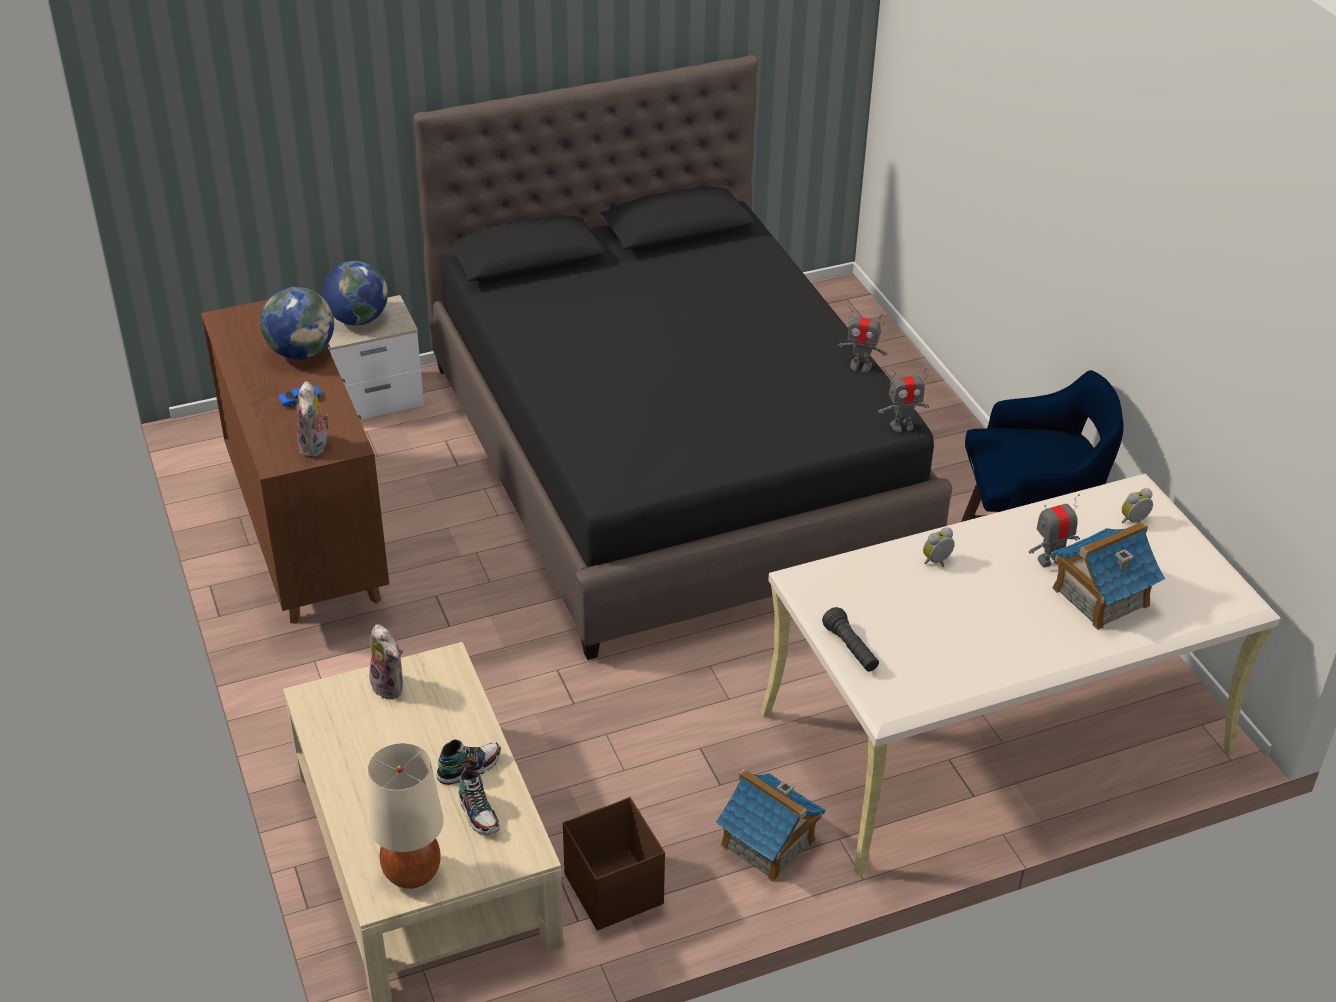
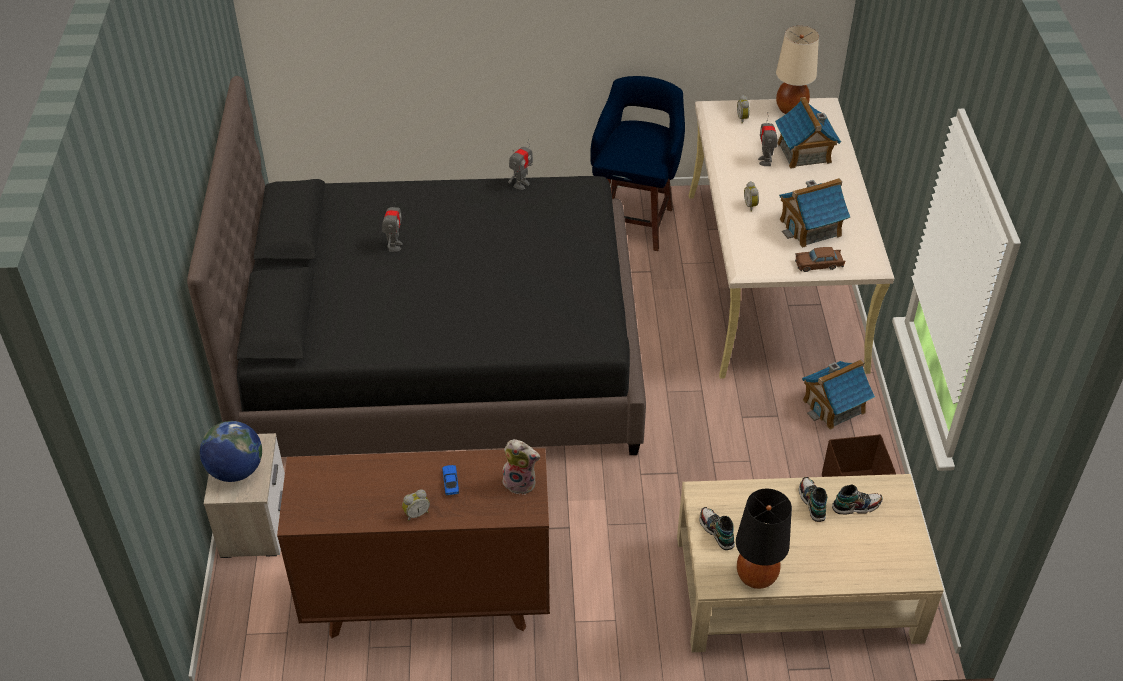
camera: 70 degrees left, 5 degrees up
(251, 387) = (416, 513): none -> alarm clock
(301, 352) = (380, 472): globe -> none
(330, 734) = (756, 577): none -> black table lamp
(390, 686) = (716, 532): plush toy -> shoe
(412, 873) = (902, 552): beige table lamp -> beige table lamp (791, 109)
(851, 649) = (819, 264): black flashlight -> brown toy car
(902, 425) = (596, 185): toy robot -> toy robot (394, 246)
(928, 629) = (810, 228): none -> toy house

